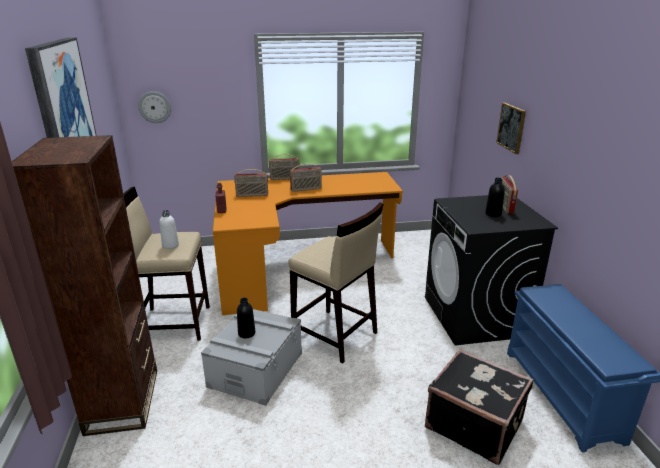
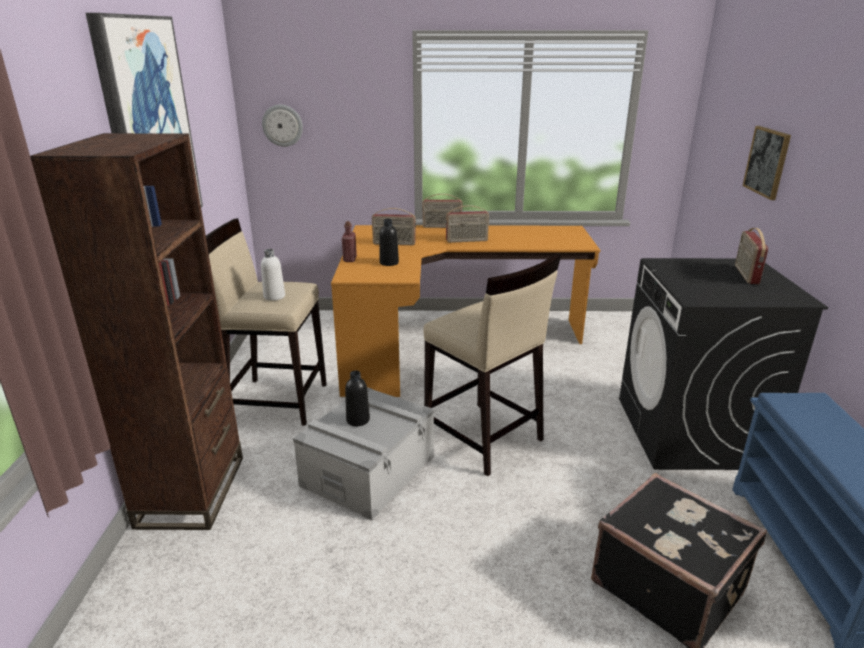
camera: 10 degrees right, 0 degrees up
(493, 214) = (726, 282): black bottle -> black bottle (389, 263)

